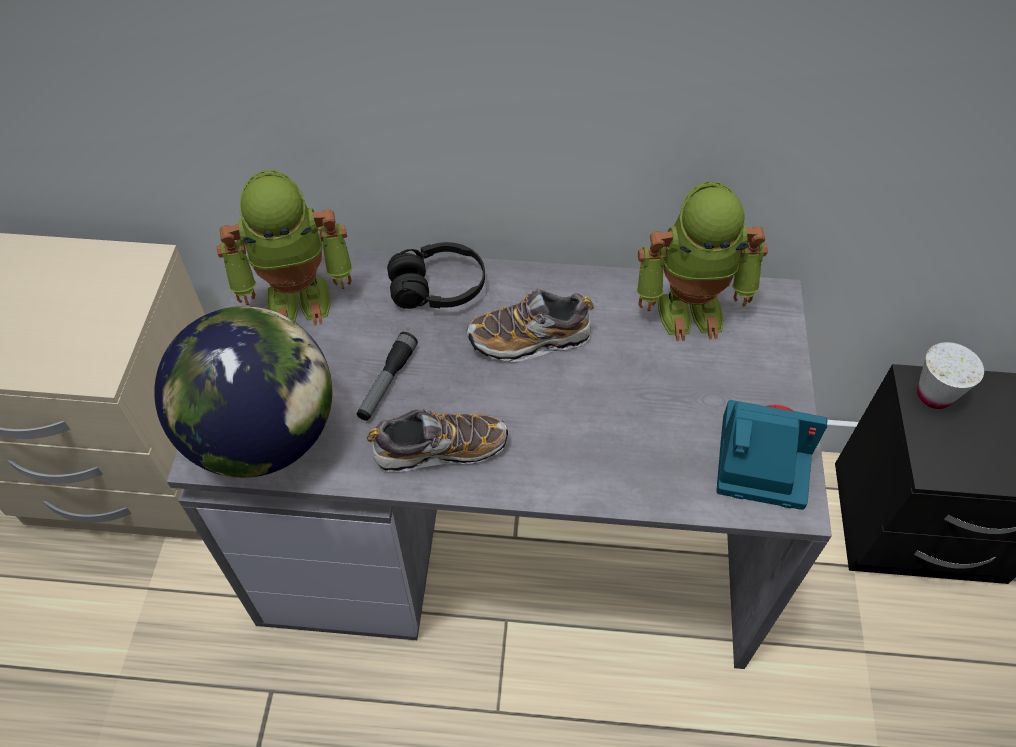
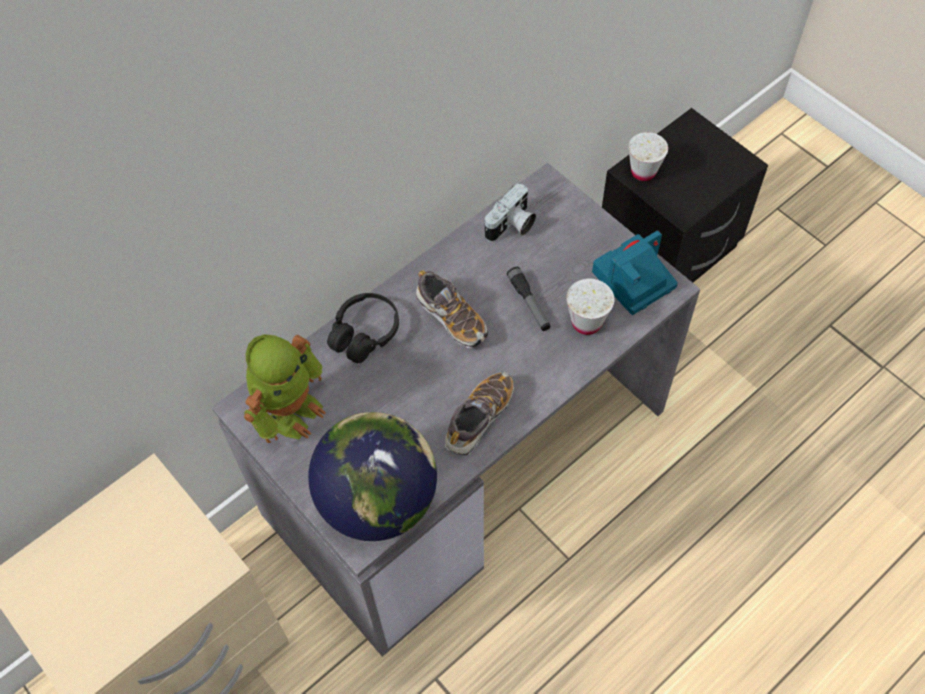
camera: 45 degrees left, 5 degrees up
(387, 382) = (406, 410): flashlight -> flashlight (529, 303)
(529, 339) = (451, 318): shoe -> shoe turned 75 degrees counterclockwise
(657, 457) = (586, 322): none -> white cup
(690, 307) = (511, 226): toy robot -> camera

